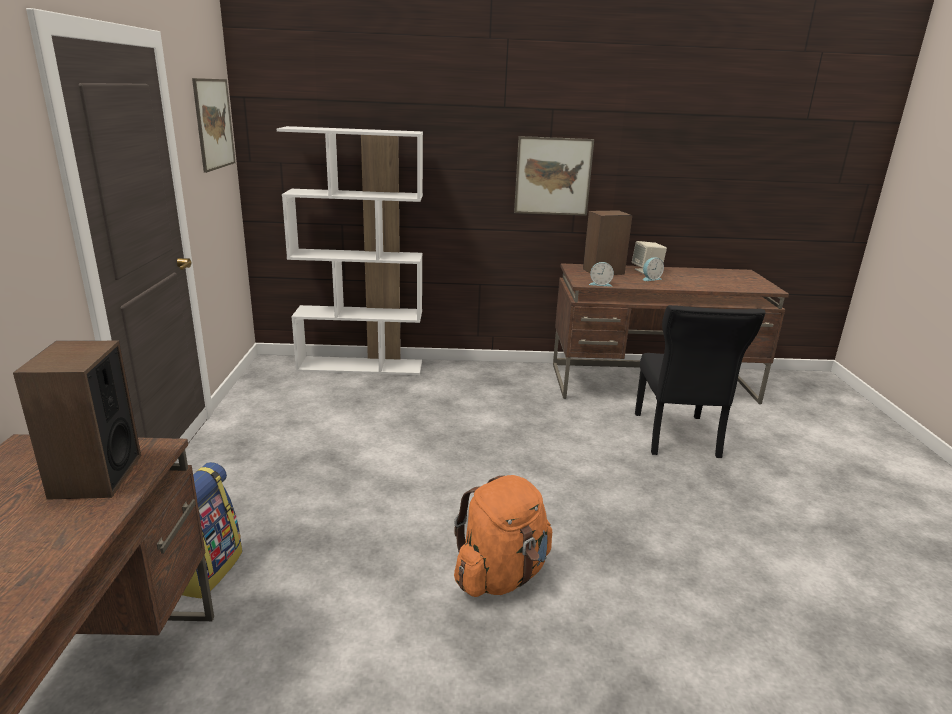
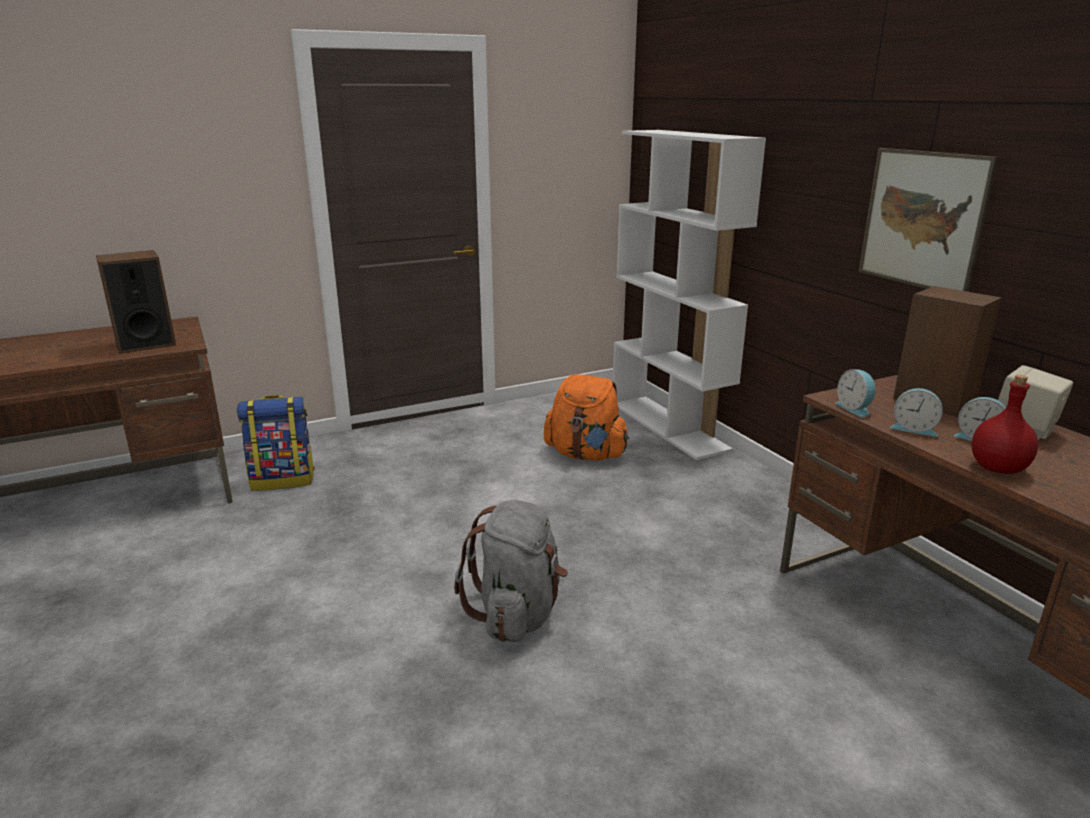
camera: 65 degrees right, 0 degrees up
(214, 124) = (580, 125): picture -> none
(501, 575) = (339, 621): orange backpack -> orange backpack (586, 454)
(546, 492) = (517, 614): none -> grey backpack
(632, 283) = (914, 428): none -> alarm clock
(676, 437) = (802, 713): black chair -> none
(681, 286) = (996, 468): none -> red bottle

